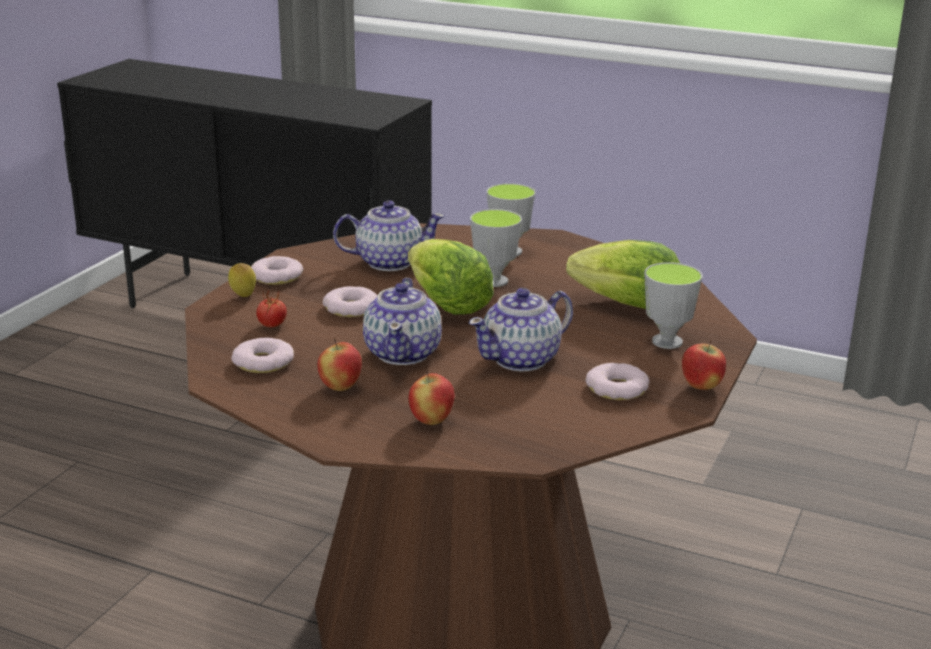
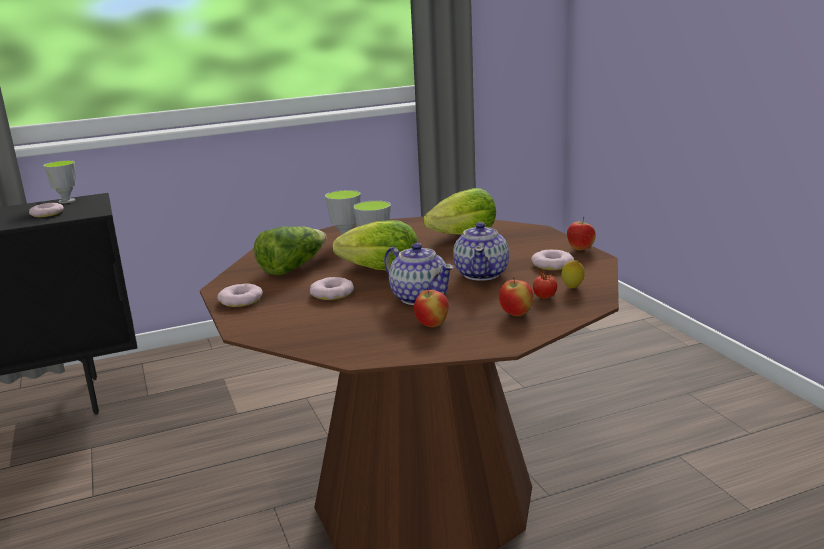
camera: 45 degrees left, 5 degrees down
(243, 297) = (248, 317): lemon -> lemon (572, 288)
(263, 362) = (355, 337): donut -> donut (47, 214)
(272, 325) = (309, 320): tomato -> tomato (545, 297)
(388, 262) = (292, 268): teapot -> lettuce
(667, 342) = (520, 241): cup -> cup (67, 201)

